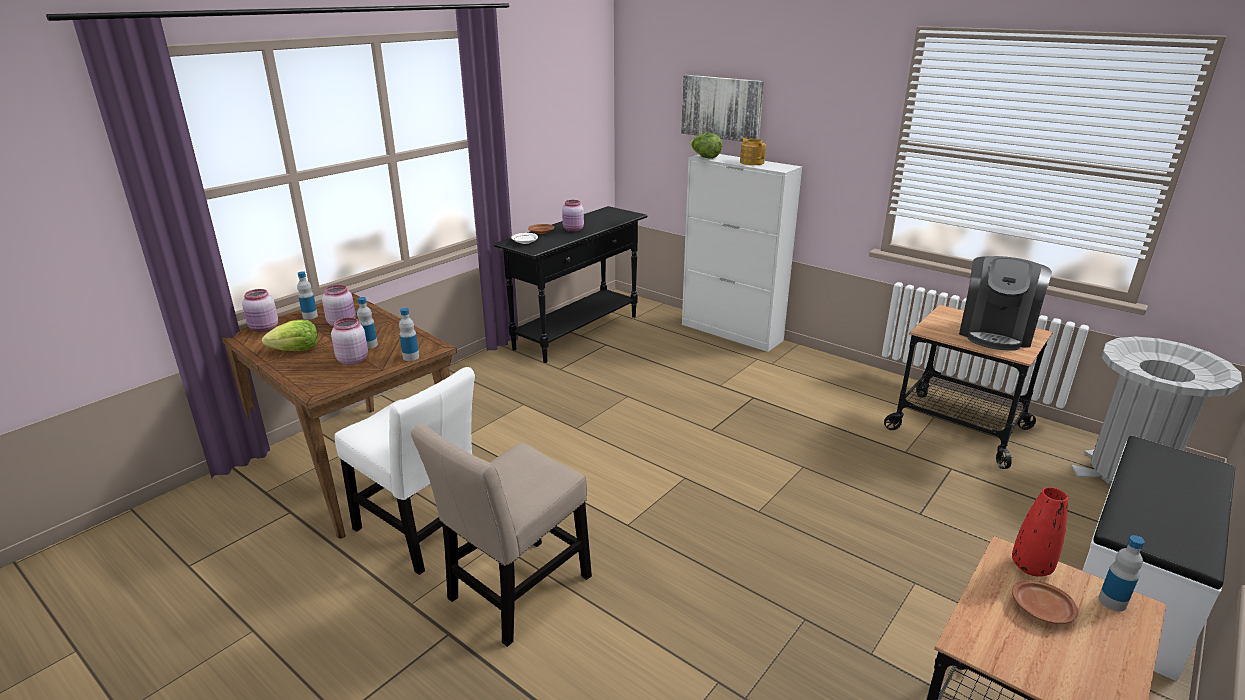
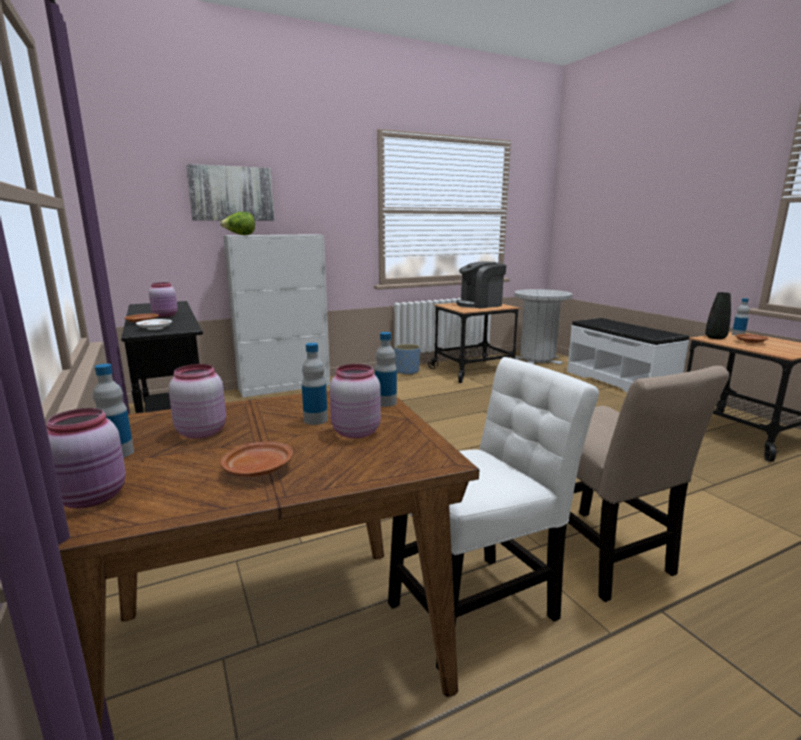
camera: 65 degrees left, 10 degrees down
(296, 350) = (258, 469): lettuce -> brown plate
(752, 162) = (281, 234): teapot -> none
(879, 382) = (407, 372): none -> blue planter
(995, 333) = (480, 304): coffee machine -> coffee machine turned 105 degrees clockwise
(1031, 567) = (715, 338): red vase -> black vase

